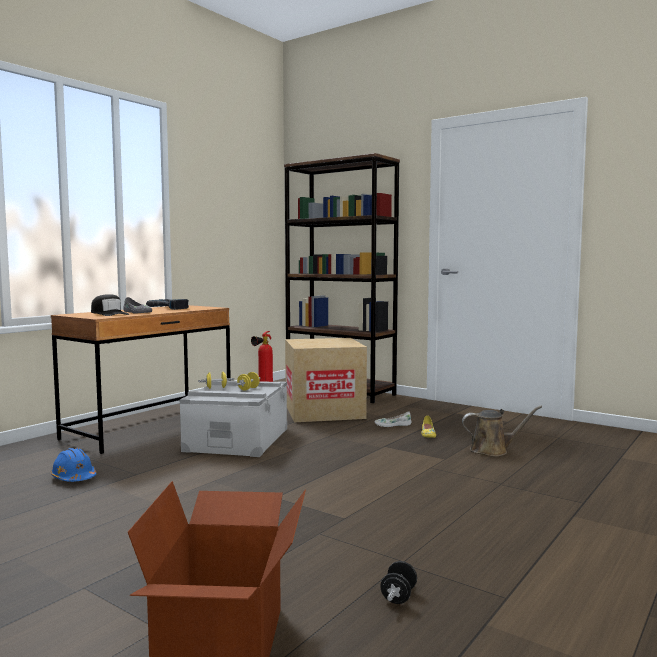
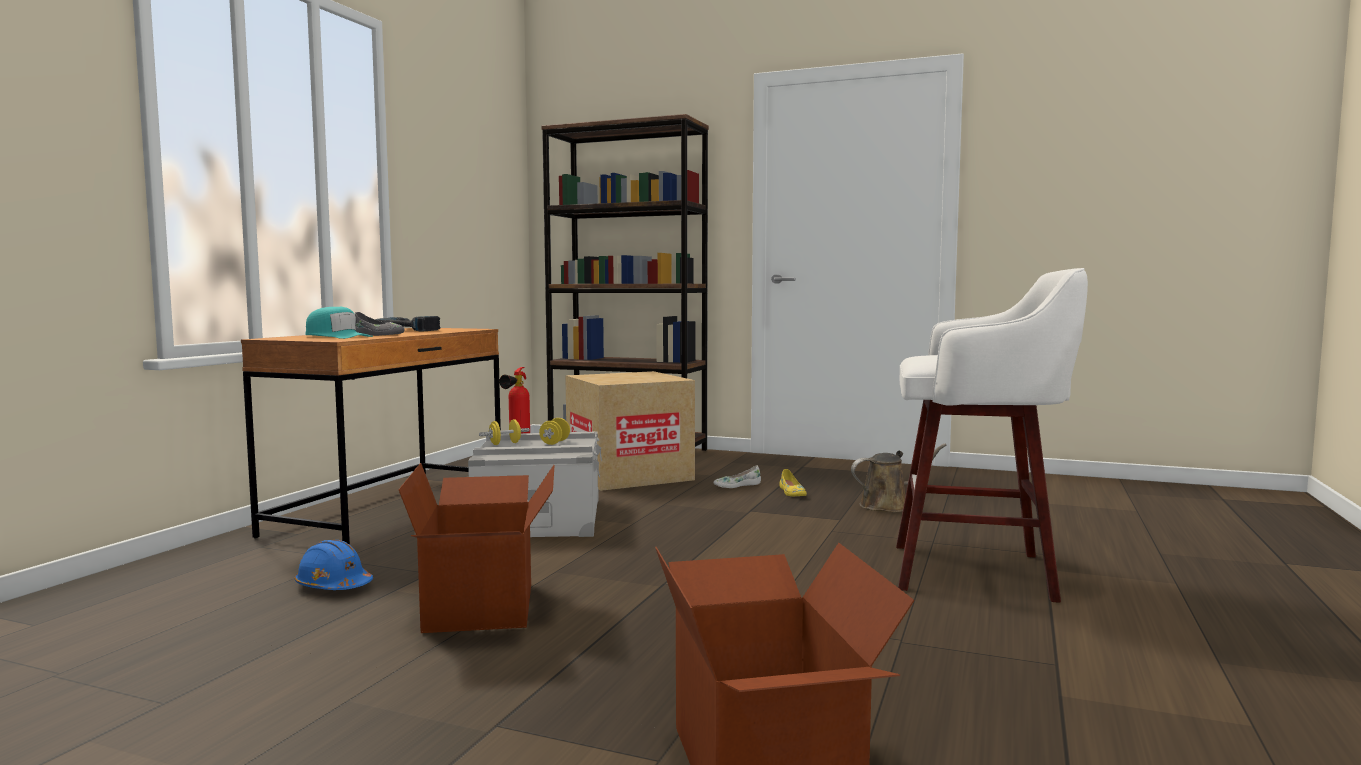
camera: 15 degrees left, 0 degrees up
(109, 314) = (337, 336): black cap -> turquoise cap
(147, 502) = (483, 607): none -> cardboard box
(398, 596) = (933, 679): black dumbbell -> none
(513, 513) = (978, 572): none -> white stool

